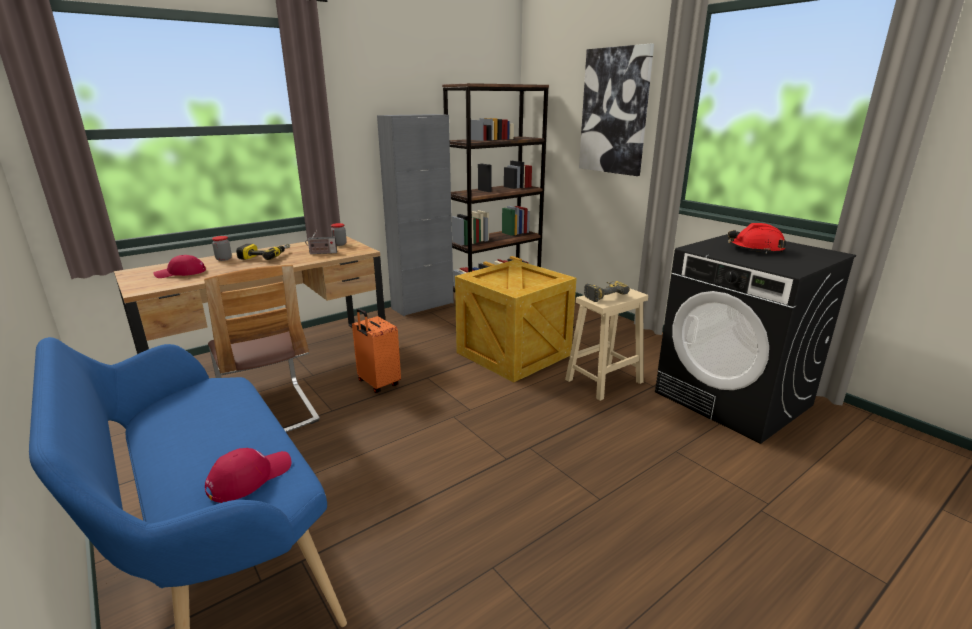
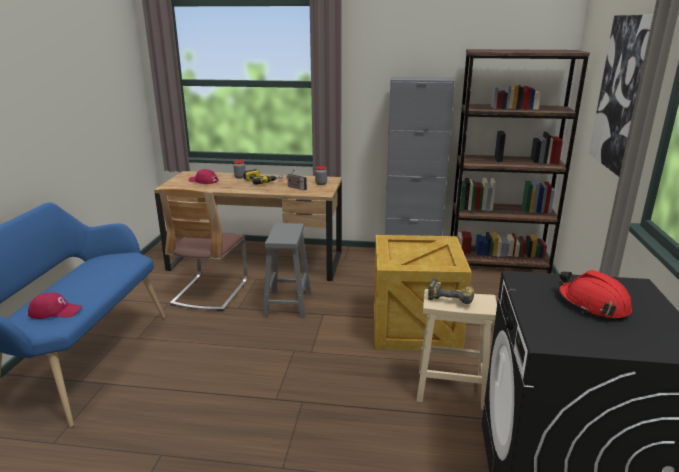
camera: 45 degrees right, 0 degrees up
(378, 384) = (288, 303): orange suitcase -> grey stool

